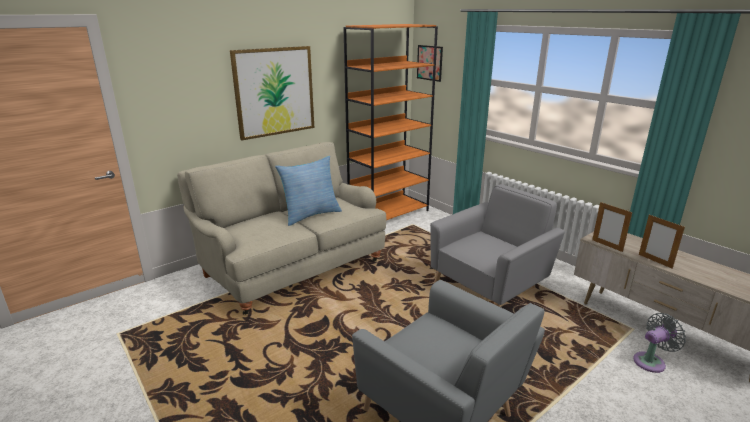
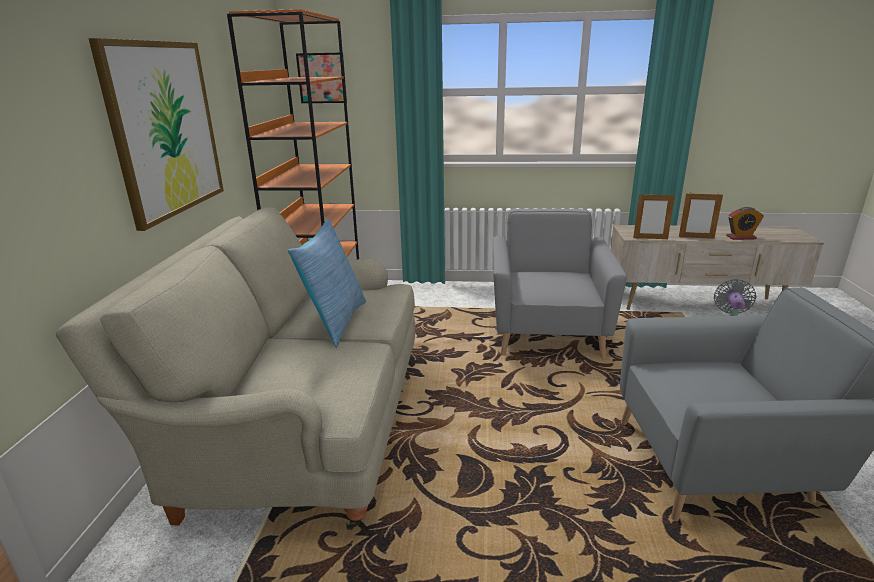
camera: 45 degrees left, 0 degrees up
(706, 279) = (741, 237): none -> alarm clock

